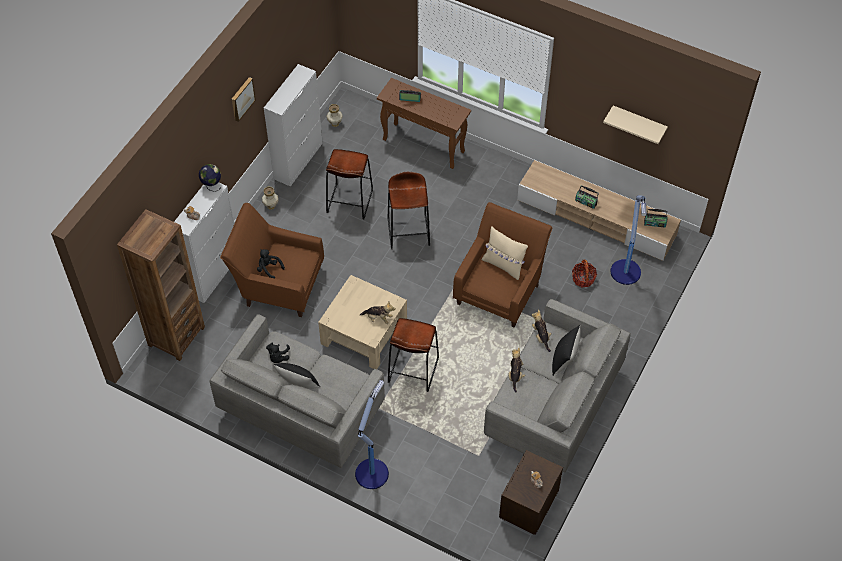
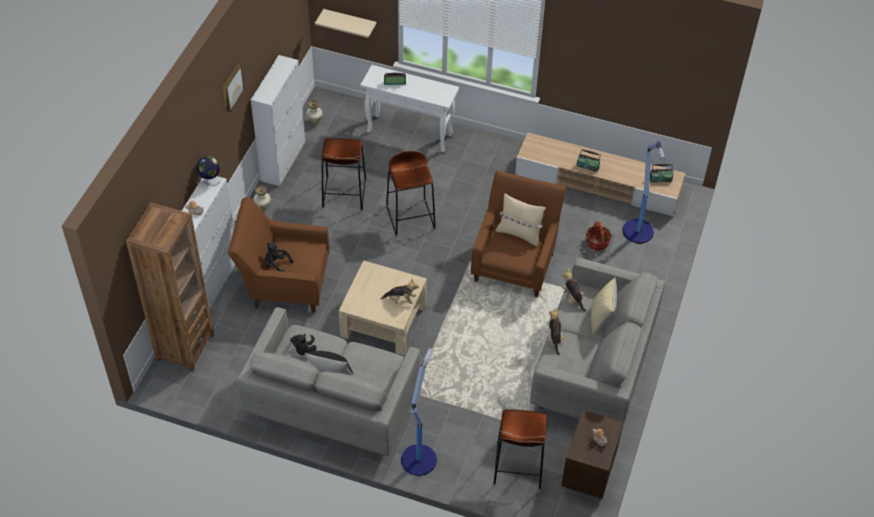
camera: 10 degrees left, 5 degrees down
(413, 370) = (441, 351): brown stool -> brown stool (518, 466)
(424, 146) = (410, 133): brown console table -> white console table
(564, 360) = (601, 318): black pillow -> beige pillow
(638, 123) = (637, 75): beige shelf -> beige shelf (350, 23)

